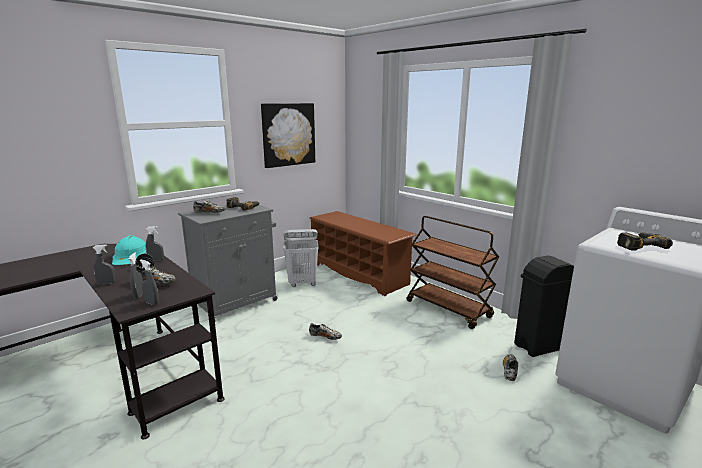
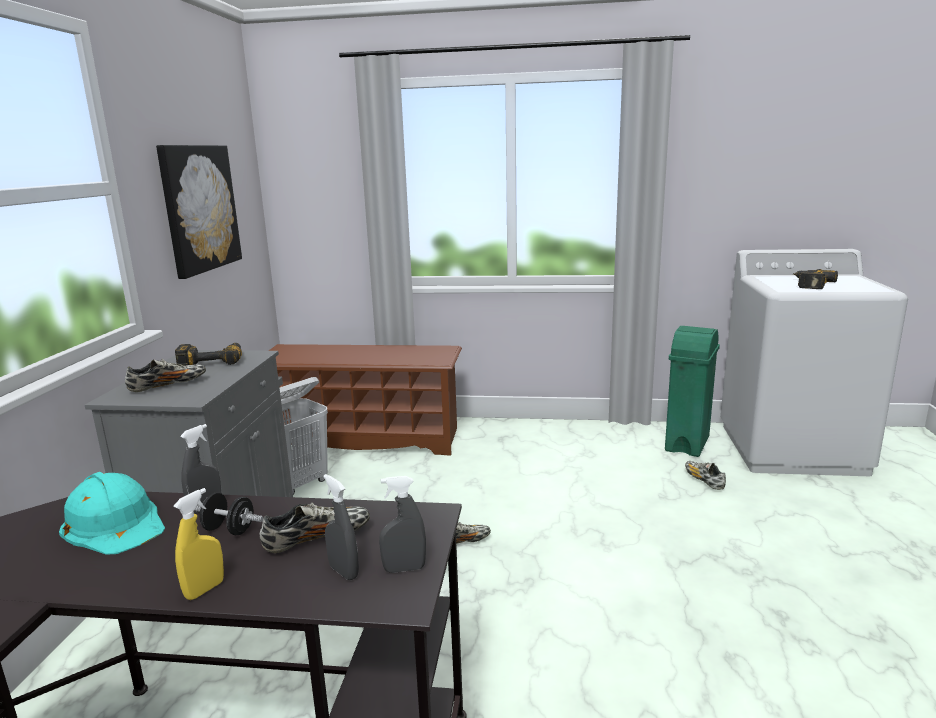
camera: 40 degrees left, 0 degrees up
(106, 283) = (205, 589): grey spray bottle -> yellow spray bottle
(449, 309) = (548, 441): brown cart -> none
(538, 346) = (686, 444): black trash can -> green trash can

